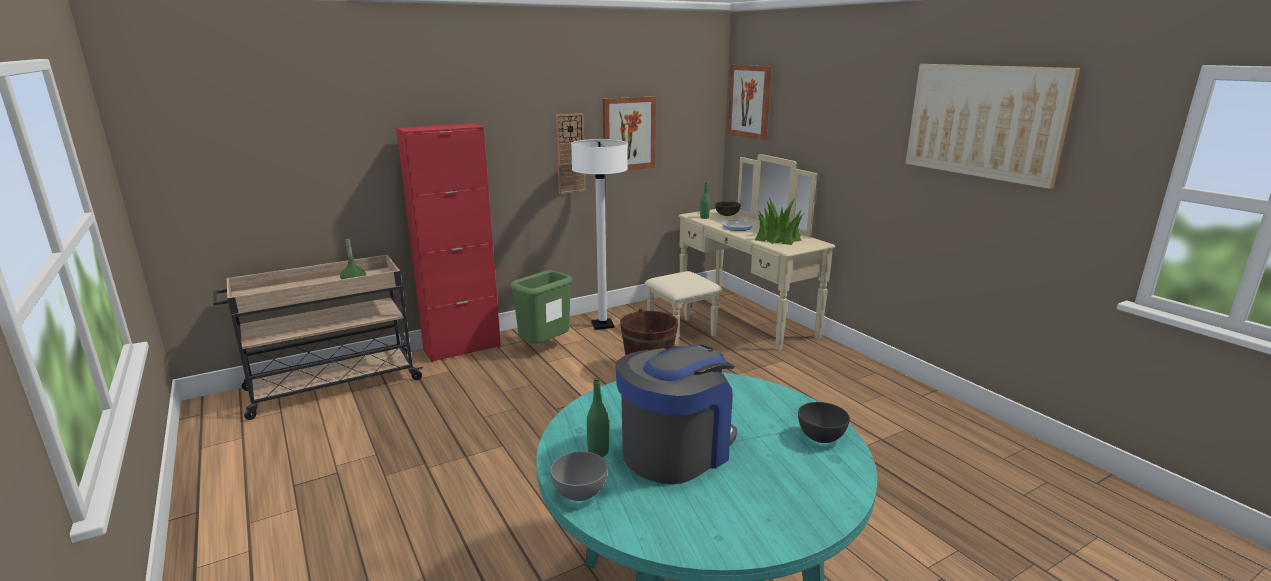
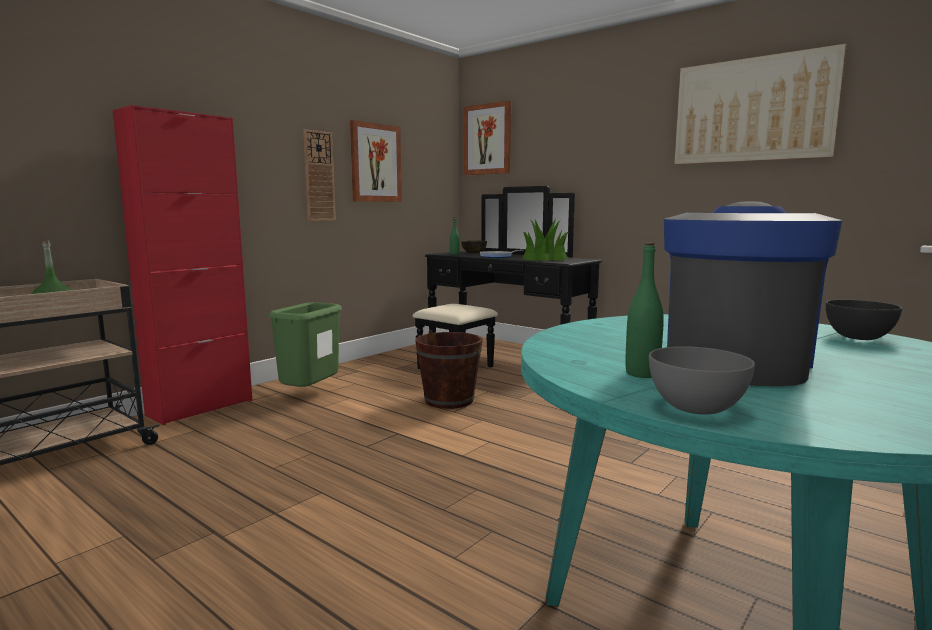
camera: 20 degrees left, 10 degrees down
(602, 325) = (365, 371): white floor lamp -> none
(731, 319) = (497, 354): beige dresser -> black dresser

